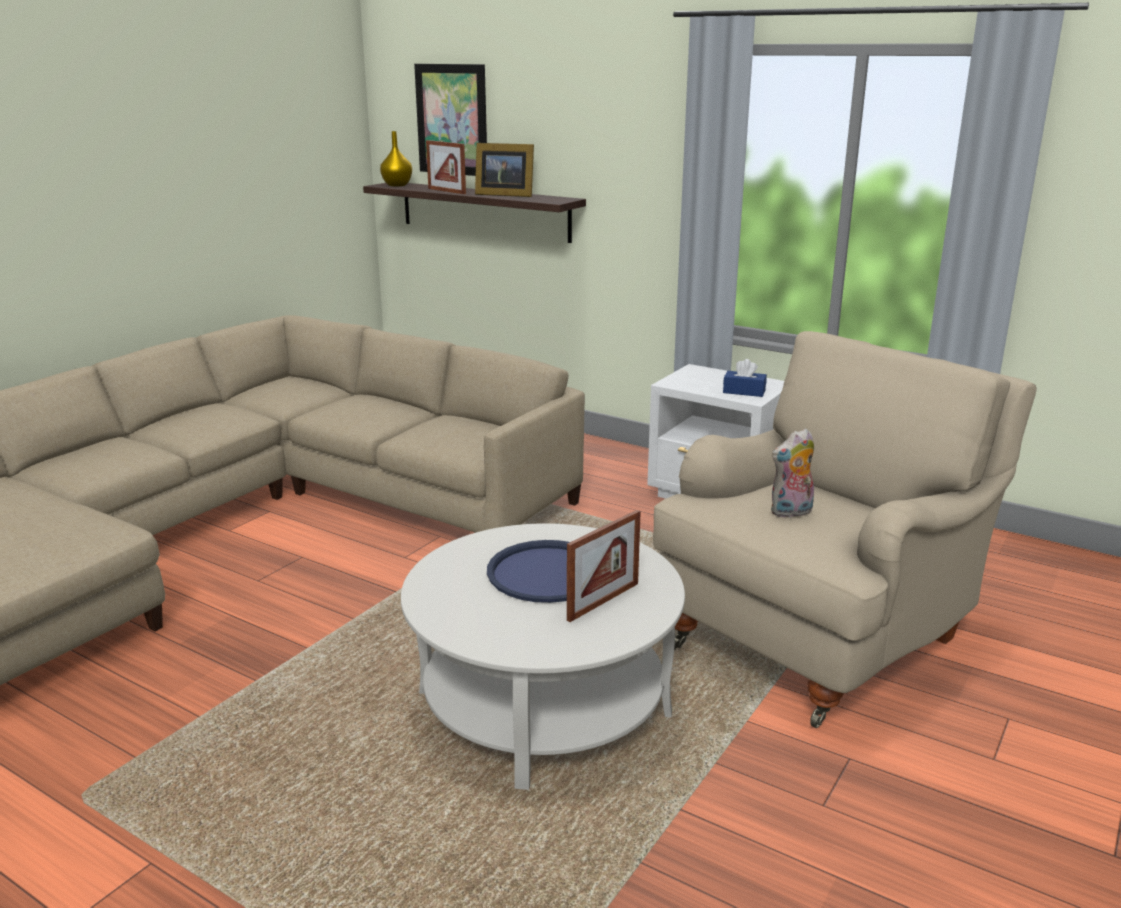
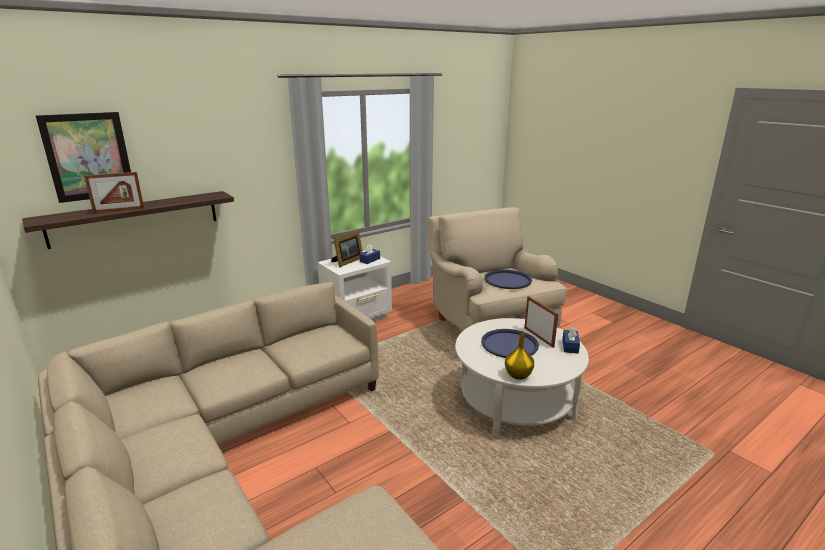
camera: 70 degrees left, 0 degrees up
(397, 185) = (51, 218): yellow vase -> yellow vase (517, 375)
(503, 194) = (169, 201): picture frame -> picture frame (347, 261)
(587, 641) = (570, 346): none -> blue tissue box
(791, 512) = (507, 280): plush toy -> blue tray

